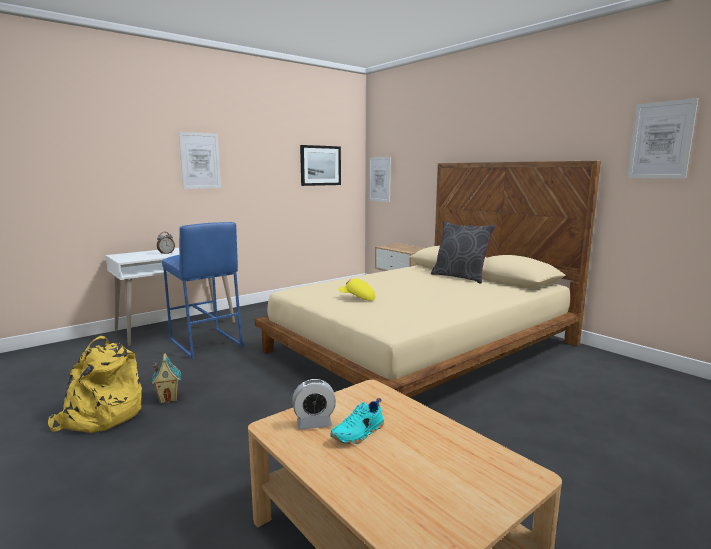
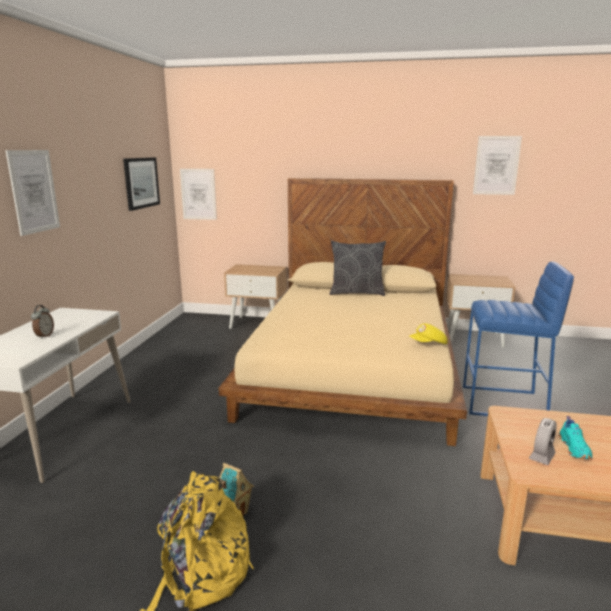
camera: 40 degrees left, 5 degrees up
(205, 343) = (144, 438): blue stool -> blue stool (504, 403)
(357, 298) = (338, 336): yellow cap -> yellow cap (428, 344)
(609, 362) = (474, 338): none -> beige nightstand

